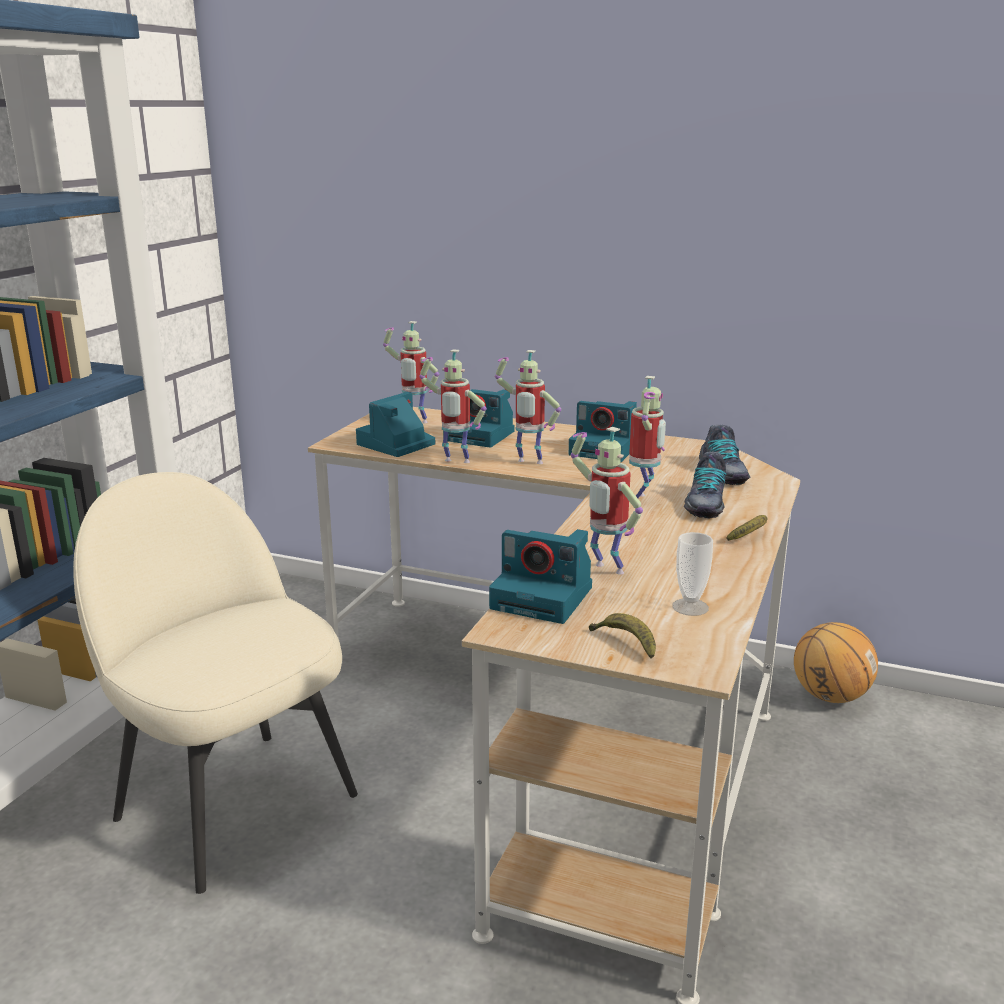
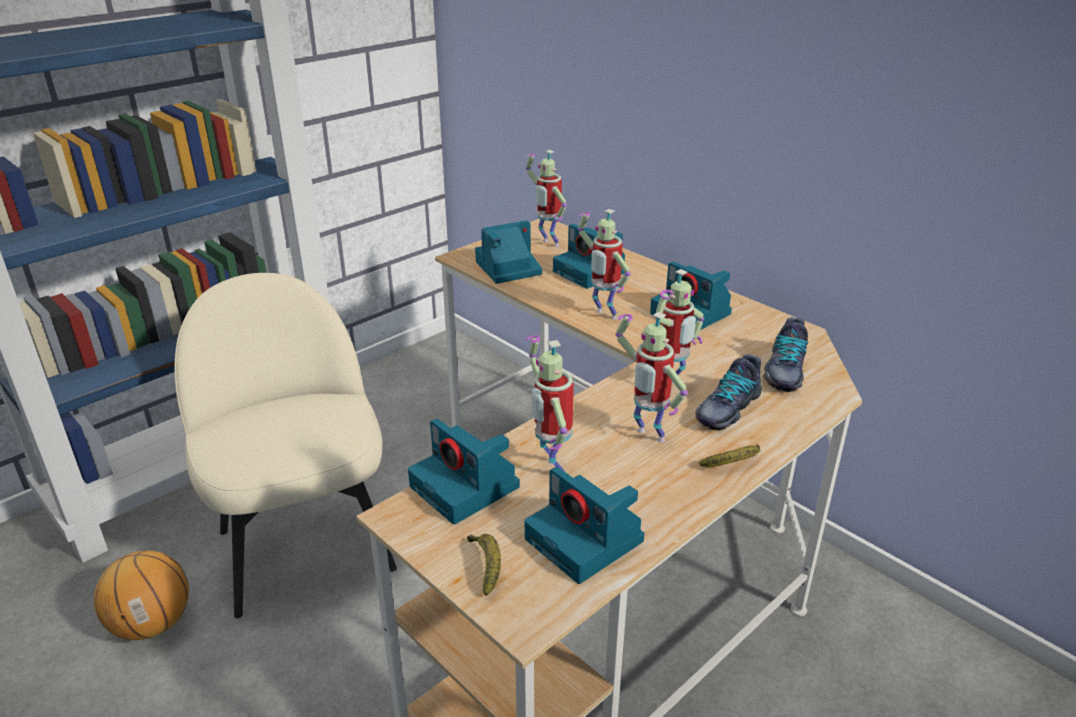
camera: 25 degrees right, 10 degrees up
(455, 462) = (539, 300): toy robot -> toy robot (647, 437)
(690, 607) = (587, 541): cup -> camera
(829, 696) = (886, 610): basketball -> basketball (152, 624)

